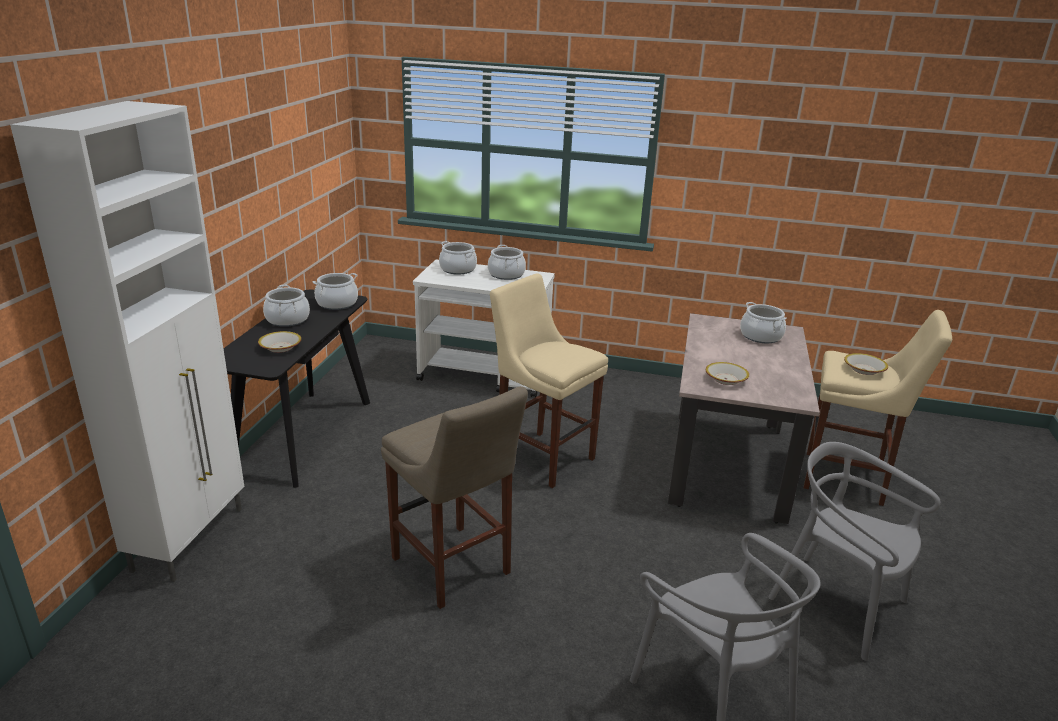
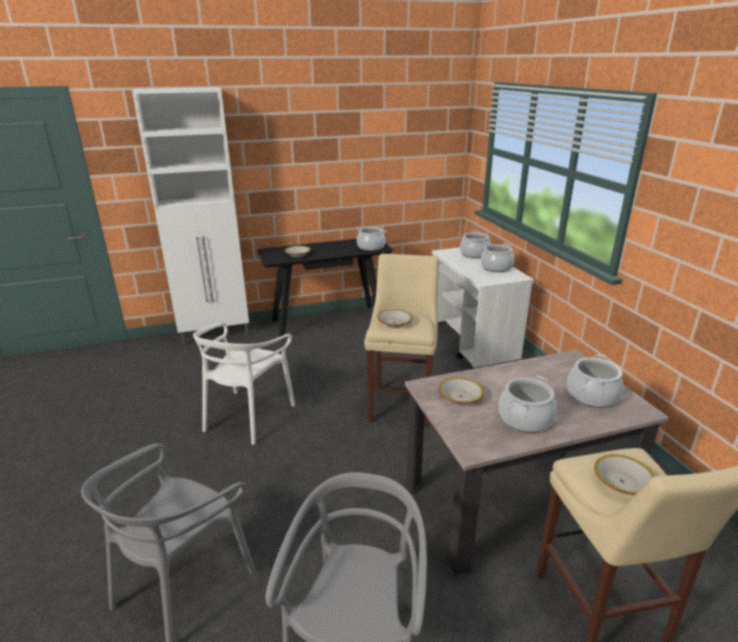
camera: 60 degrees right, 0 degrees up
(288, 319) = (332, 245): cooking pot -> cooking pot (525, 419)
(453, 569) = (248, 416): beige stool -> white chair
(561, 358) = (394, 323): none -> bowl

